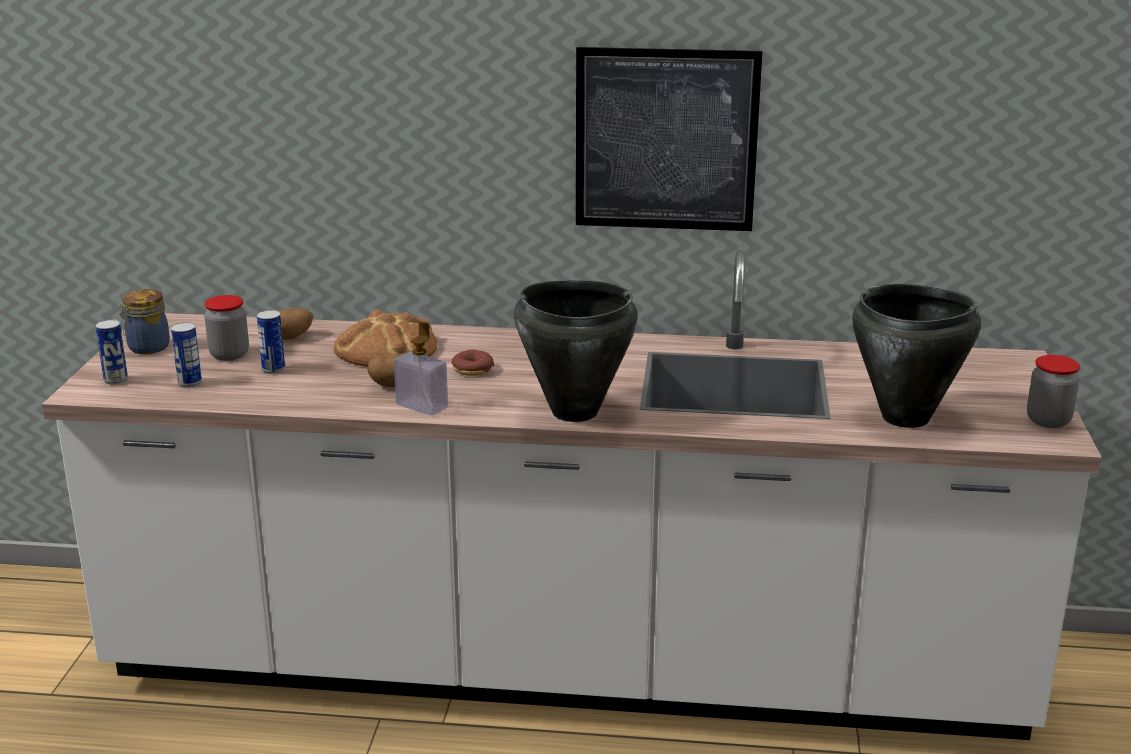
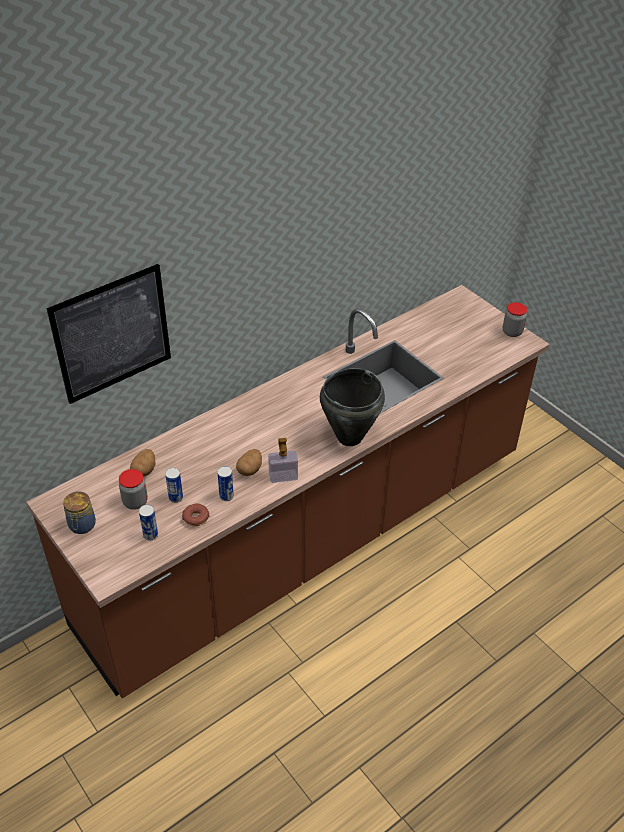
camera: 45 degrees left, 20 degrees up
(116, 380) = (108, 559): can -> can (226, 496)
(386, 349) = (206, 447): bread -> none
(472, 370) = (267, 437): donut -> donut (196, 518)
(565, 667) = (309, 539): white counter -> brown counter
(666, 140) = (306, 266): picture -> picture (112, 334)
(906, 418) = (468, 361): black cooking pot -> none

